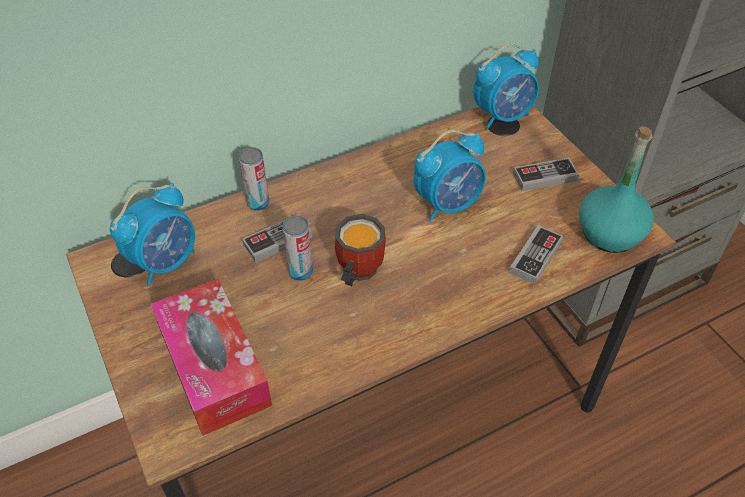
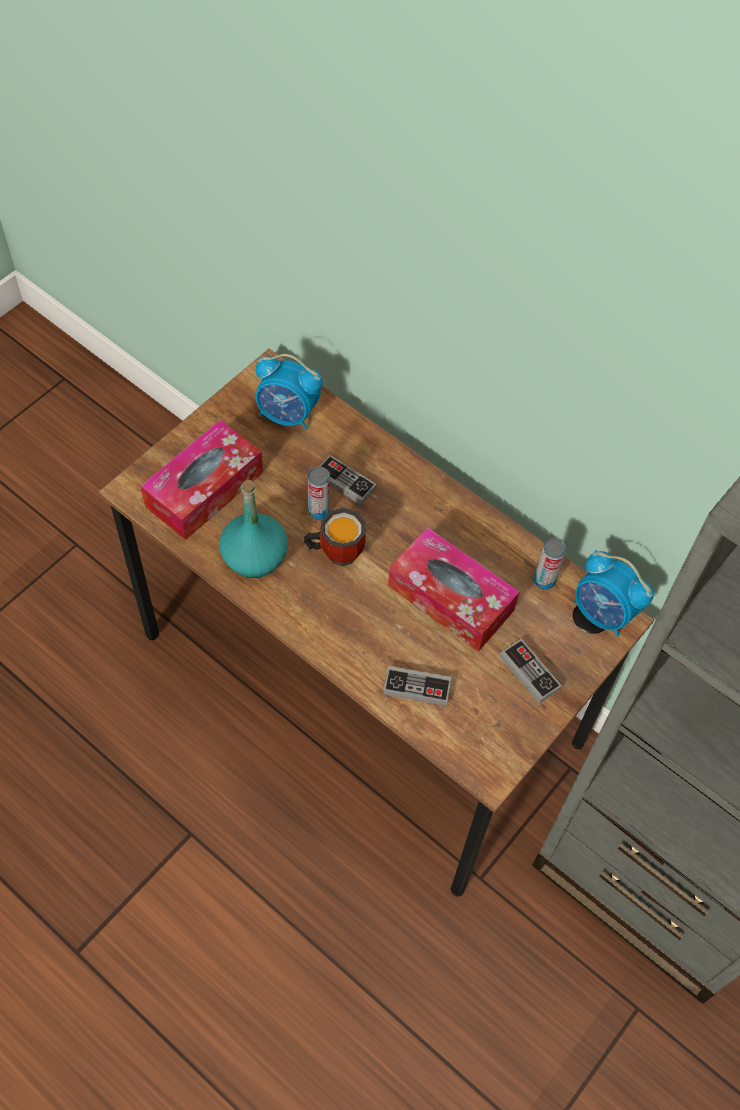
camera: 65 degrees right, 10 degrees up
(258, 203) = (381, 451): can -> can (544, 580)
(448, 204) = (450, 598): alarm clock -> tissue box
(610, 233) = (478, 747): turquoise bottle -> turquoise bottle (255, 557)

